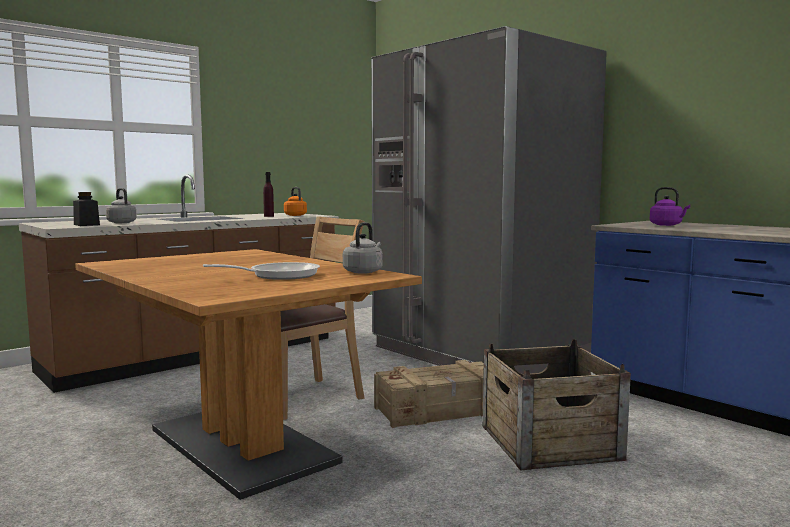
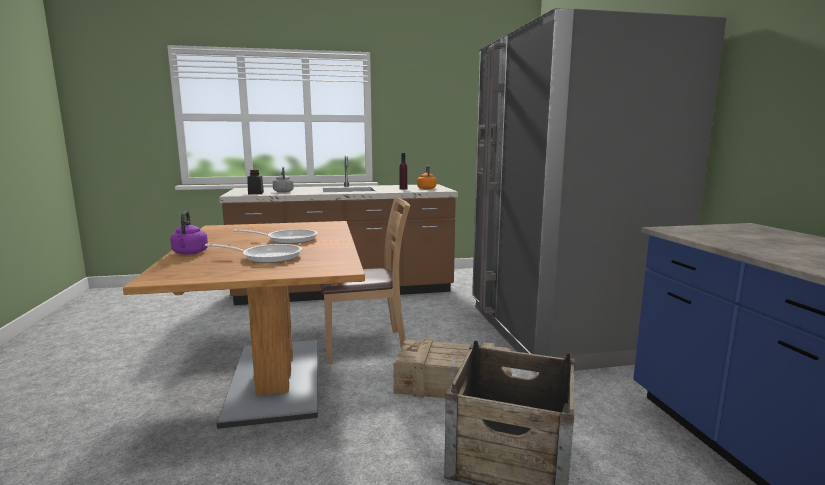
camera: 30 degrees right, 5 degrees up
(247, 264) = (287, 239): none -> frying pan
(364, 271) = (337, 261): grey kettle -> none
(667, 225) = (743, 236): purple kettle -> purple kettle (190, 253)

